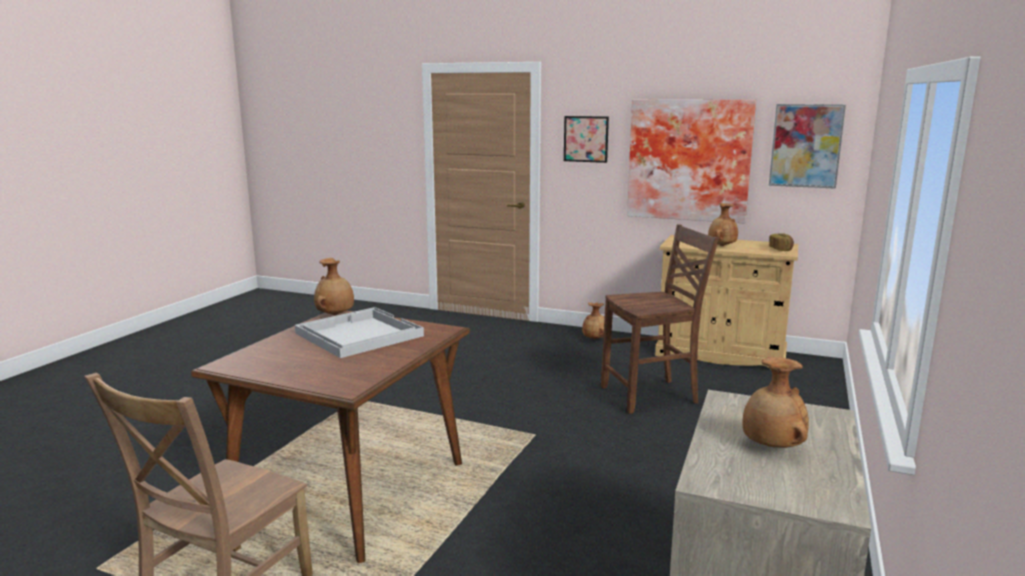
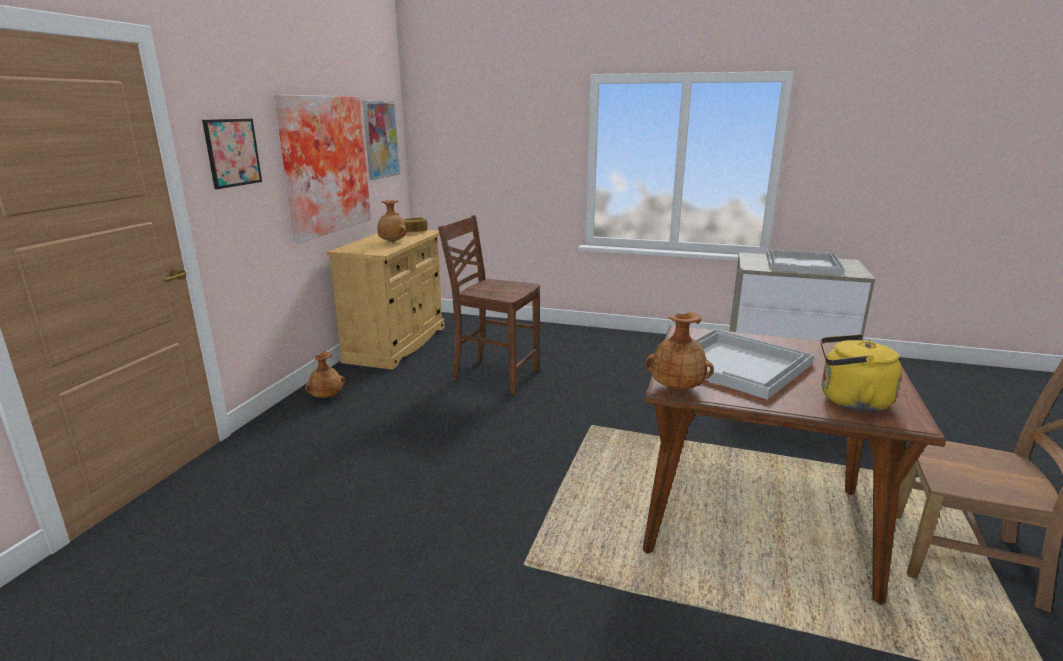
camera: 95 degrees left, 5 degrees up
(267, 355) = (849, 401): none -> yellow kettle
(651, 396) = (494, 375): brown chair -> brown chair turned 45 degrees counterclockwise
(771, 446) = (803, 264): brown vase -> white tray

